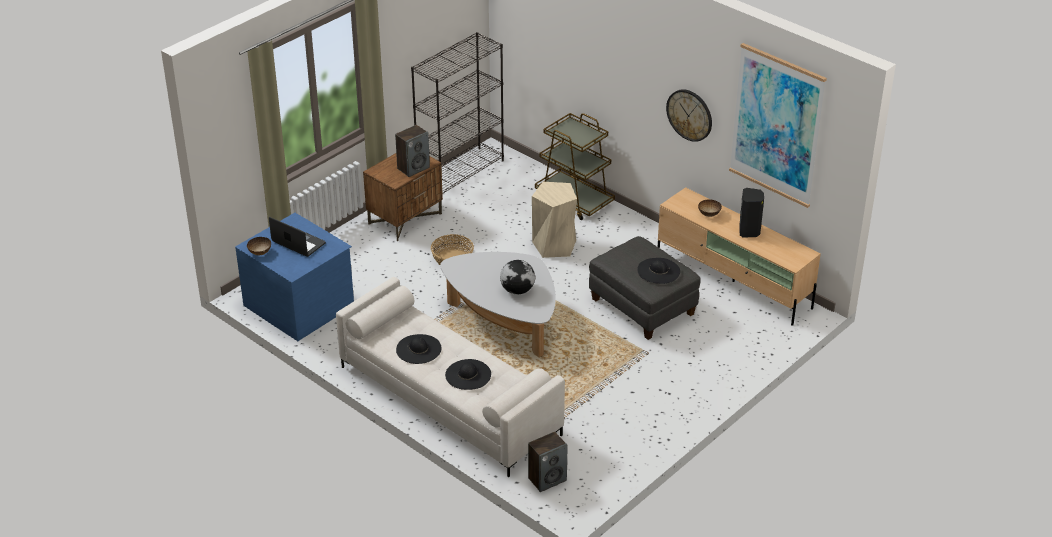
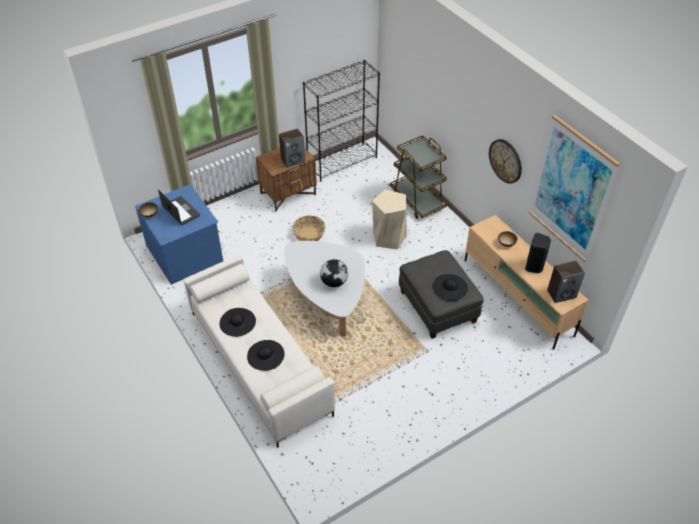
camera: 15 degrees right, 10 degrees up
(547, 479) = (307, 457): speaker -> speaker (561, 294)

